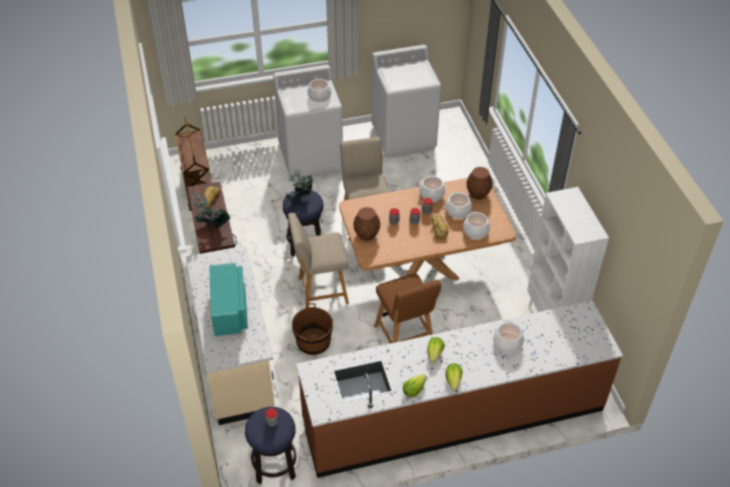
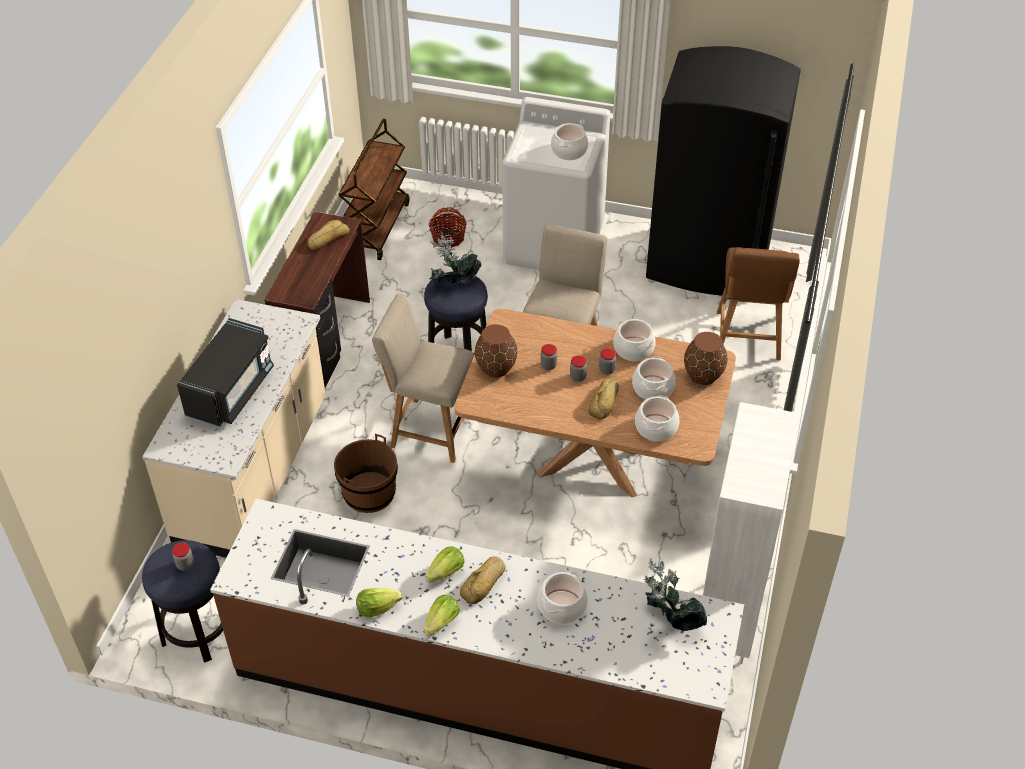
camera: 30 degrees right, 0 degrees up
(211, 227) = (302, 275): potted plant -> potted plant (669, 621)
(229, 310) = (231, 391): turquoise microwave -> black microwave
(246, 178) = (448, 238): none -> basket
(404, 137) = (708, 263): white washing machine -> black fridge
(405, 338) = (495, 544): brown chair -> brown chair (748, 338)
(459, 350) = (484, 583): none -> bread

